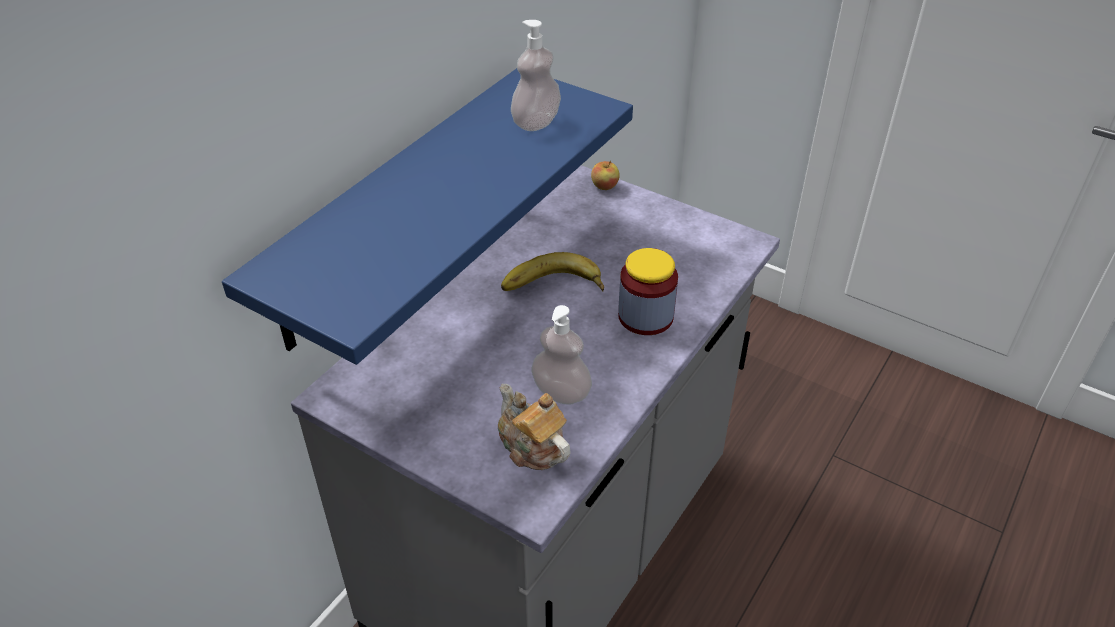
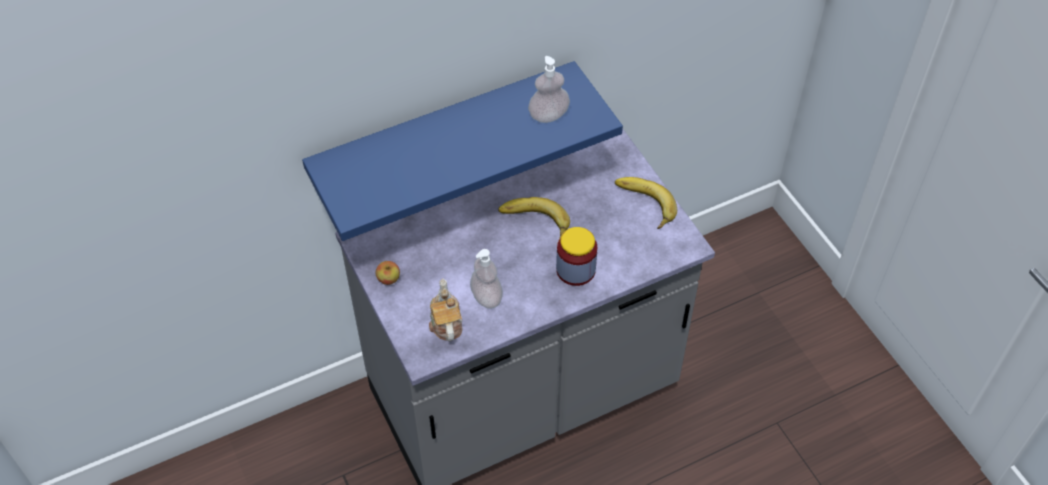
camera: 30 degrees right, 10 degrees up
(604, 186) = (627, 157): apple -> apple (388, 279)
(662, 223) = (643, 205): none -> banana

